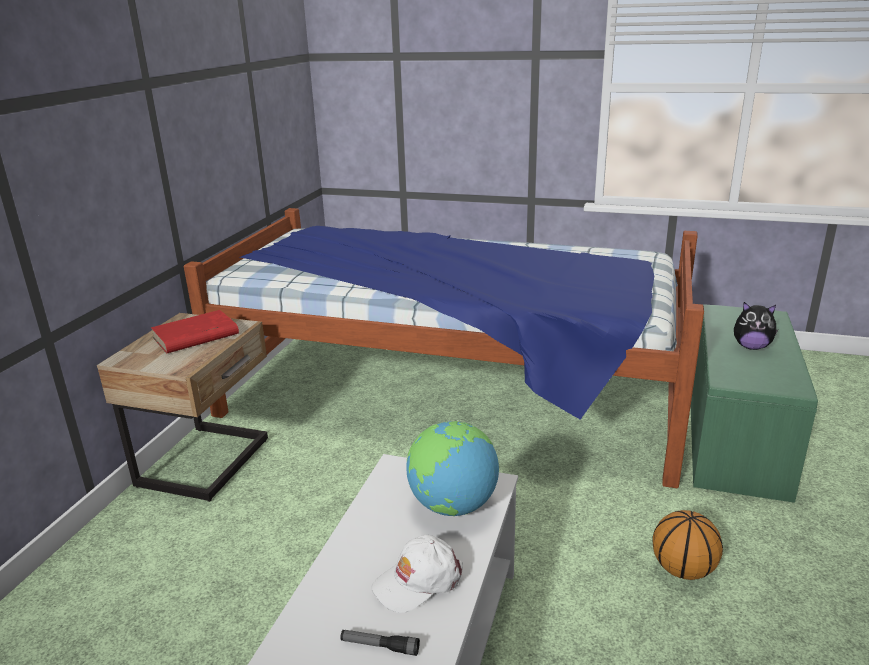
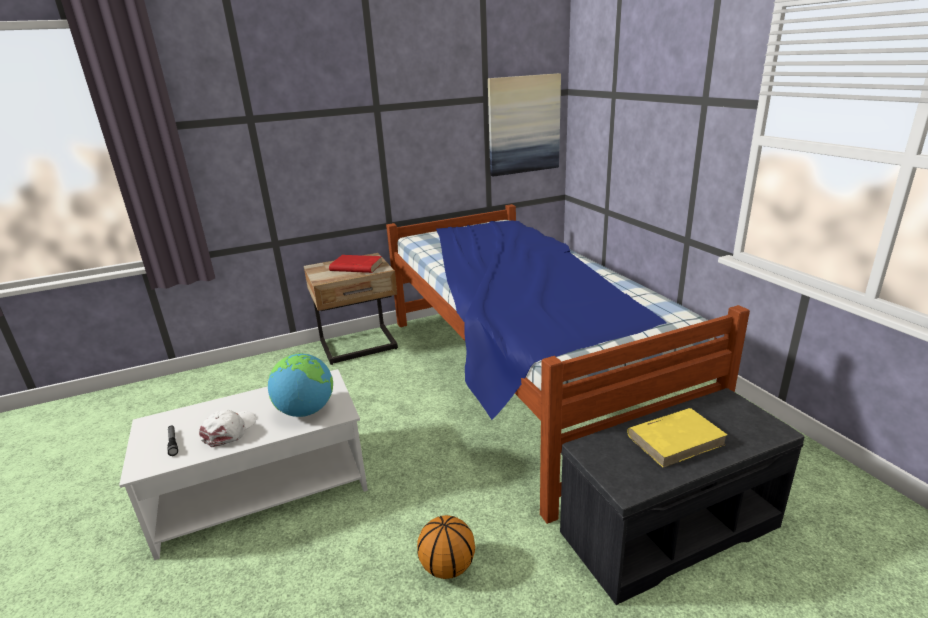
camera: 50 degrees right, 0 degrees up
(284, 101) = (523, 125): none -> picture
(417, 581) = (229, 430): white cap -> white cap turned 90 degrees clockwise
(733, 437) = (669, 527): green bench -> grey bench
(751, 347) = (676, 439): plush toy -> yellow book

